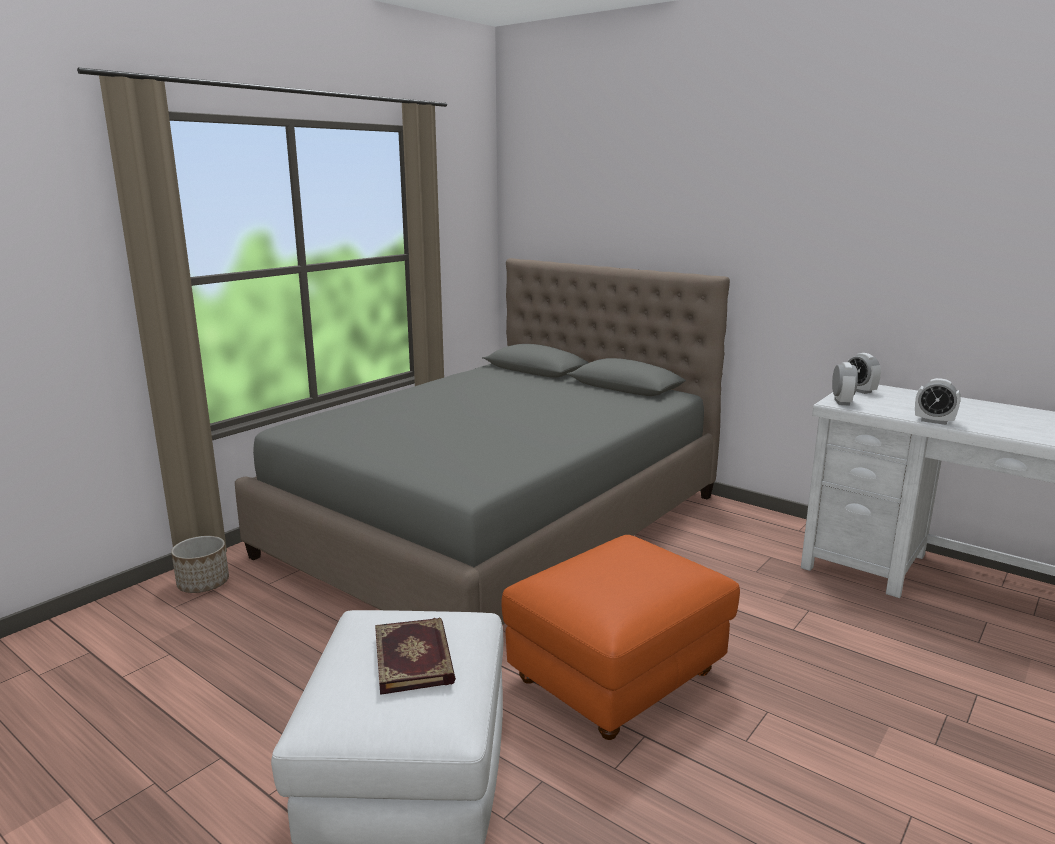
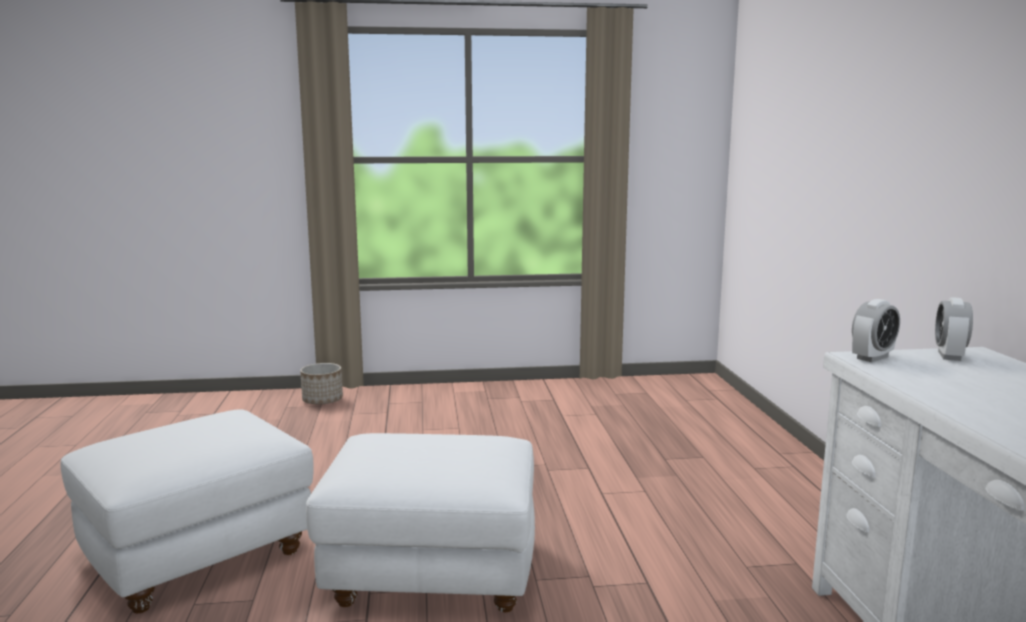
camera: 45 degrees right, 5 degrees down
(415, 658) = (187, 439): book -> none
(500, 524) = (574, 434): grey bed -> none
(616, 678) = (430, 573): orange ottoman -> white ottoman
(934, 421) = (938, 401): alarm clock -> none

